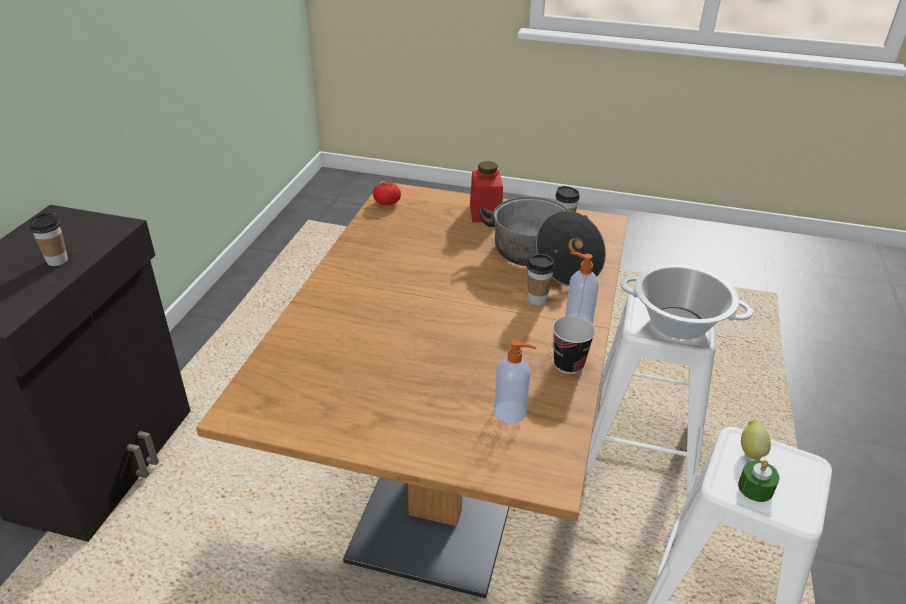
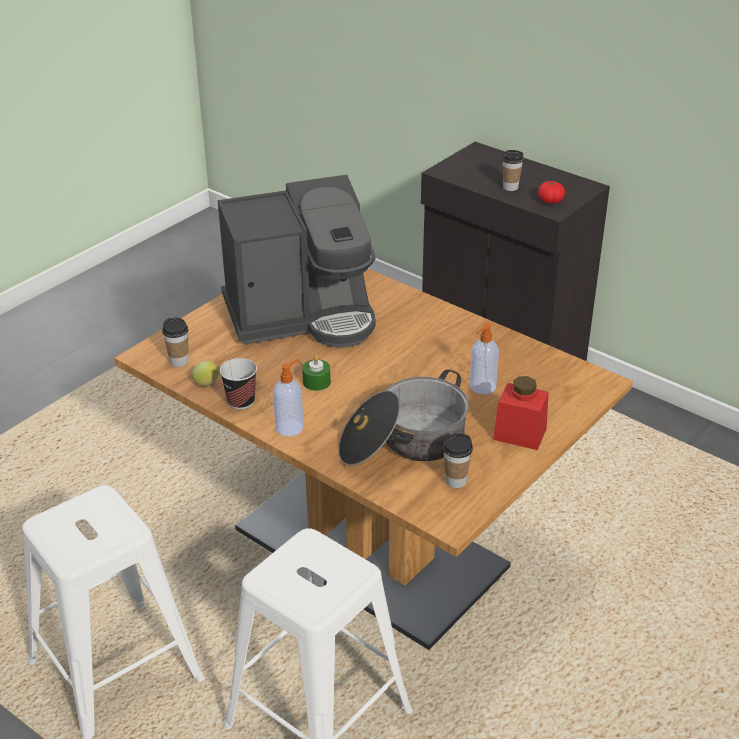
camera: 115 degrees right, 0 degrees up
(384, 372) = (303, 315): none -> coffee machine
(387, 202) = (575, 372): tomato -> tomato (550, 201)
(511, 412) = (216, 357): soap dispenser -> soap dispenser (482, 387)
(537, 299) = (337, 415): cup -> cup (179, 361)
(678, 323) = (297, 575): cooking pot -> none
(751, 451) = (115, 532): lemon -> lemon (207, 384)
(755, 488) = (84, 514): green candle -> green candle (316, 382)

